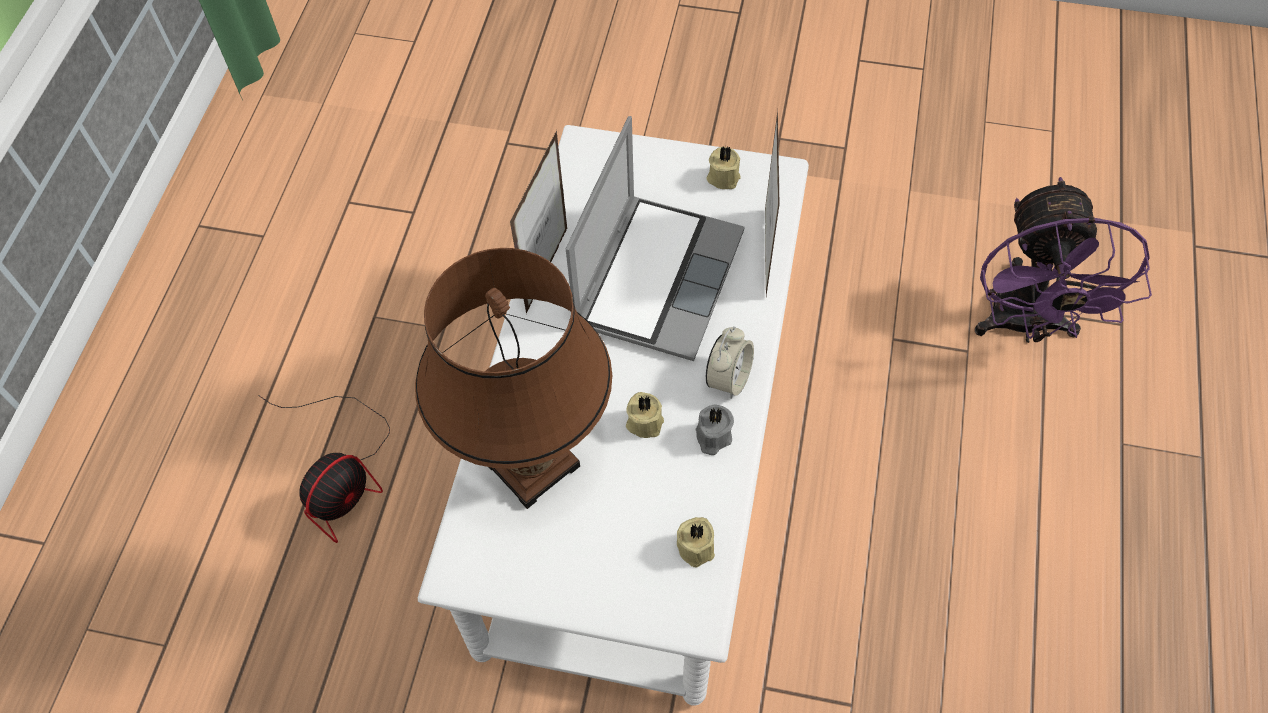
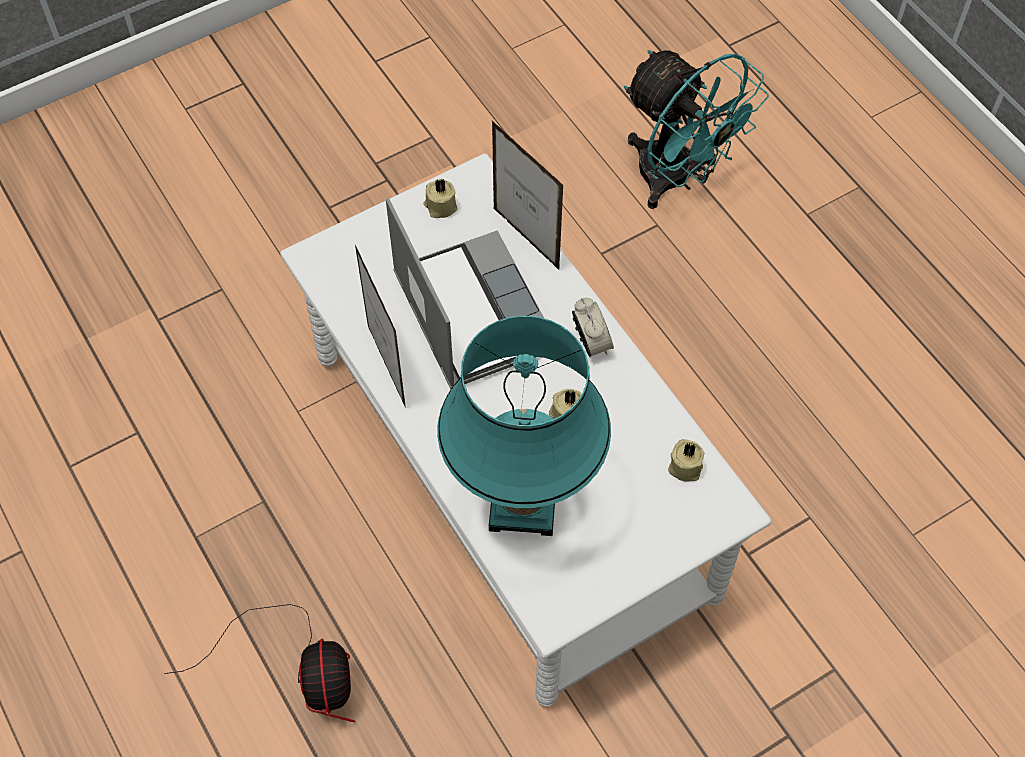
camera: 45 degrees left, 0 degrees up
(532, 464) = (524, 504): brown table lamp -> turquoise table lamp
(712, 437) = (621, 389): grey candle -> none
(1024, 326) = (677, 179): purple fan -> turquoise fan

